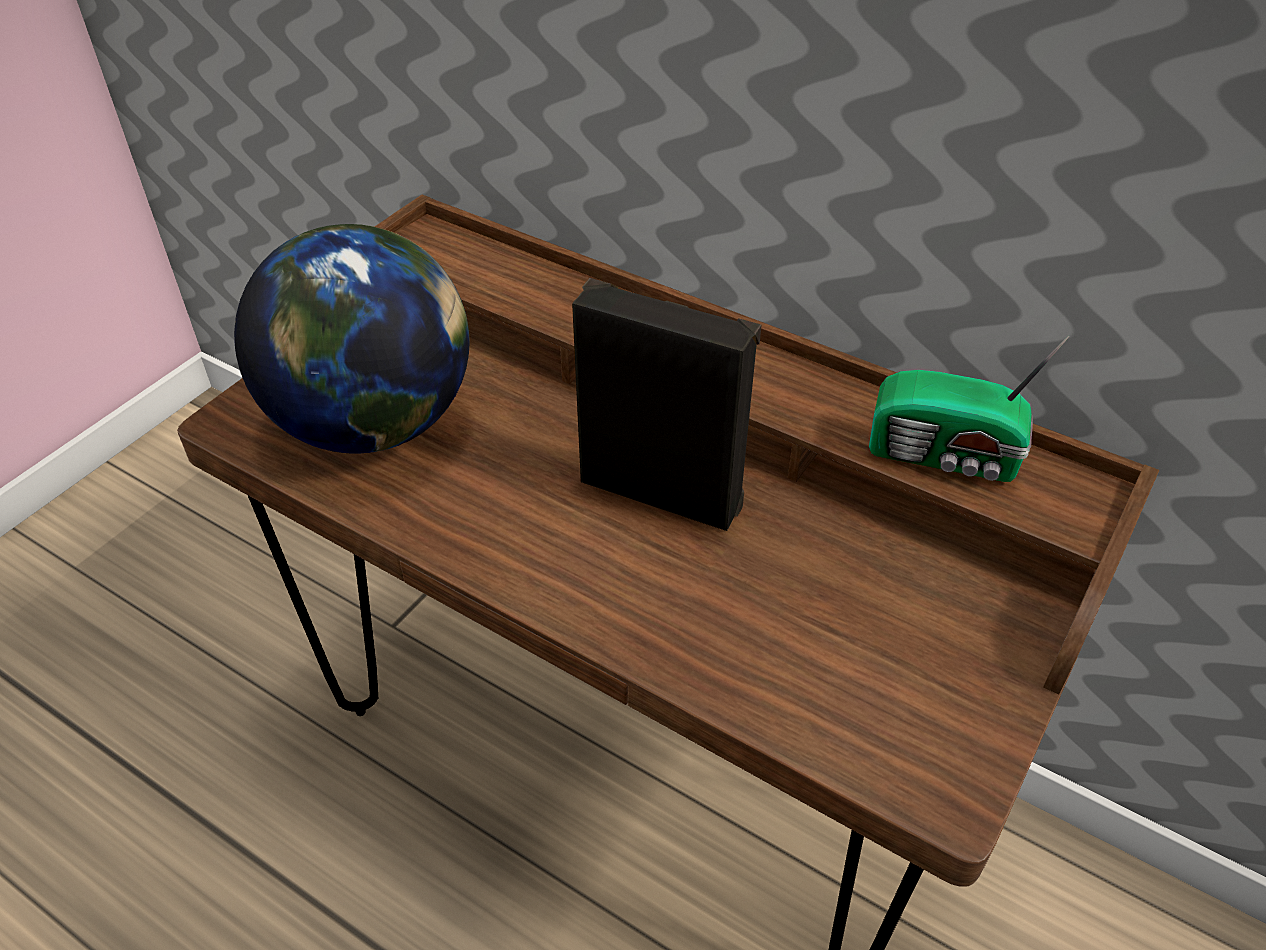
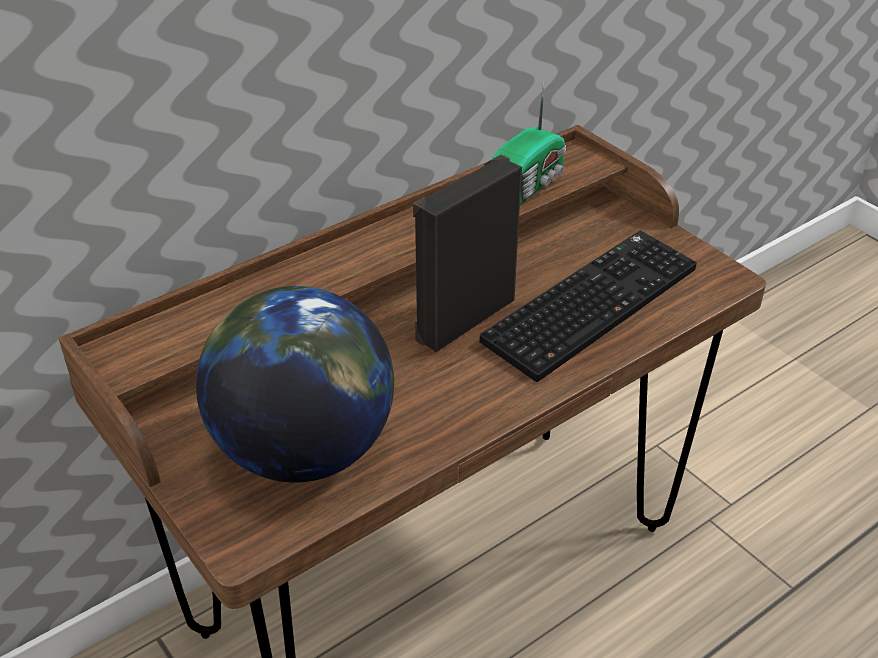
camera: 70 degrees left, 5 degrees down
(772, 617) = (590, 302): none -> keyboard

